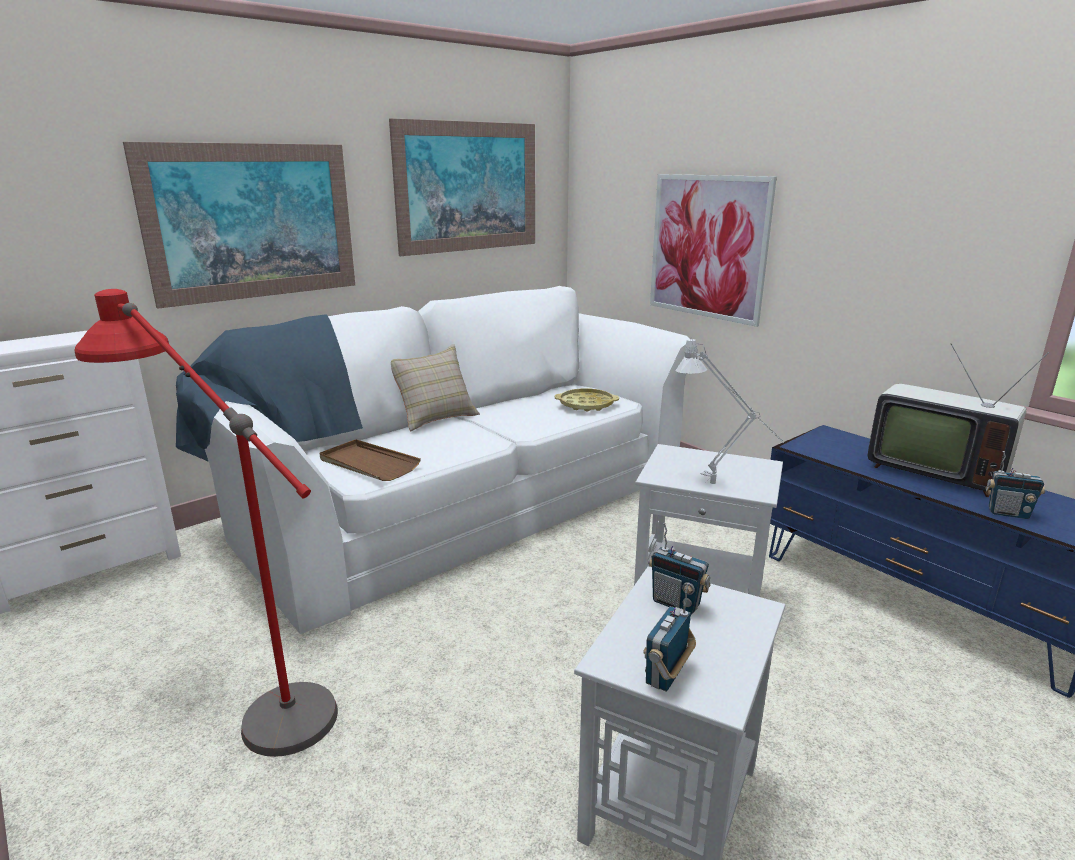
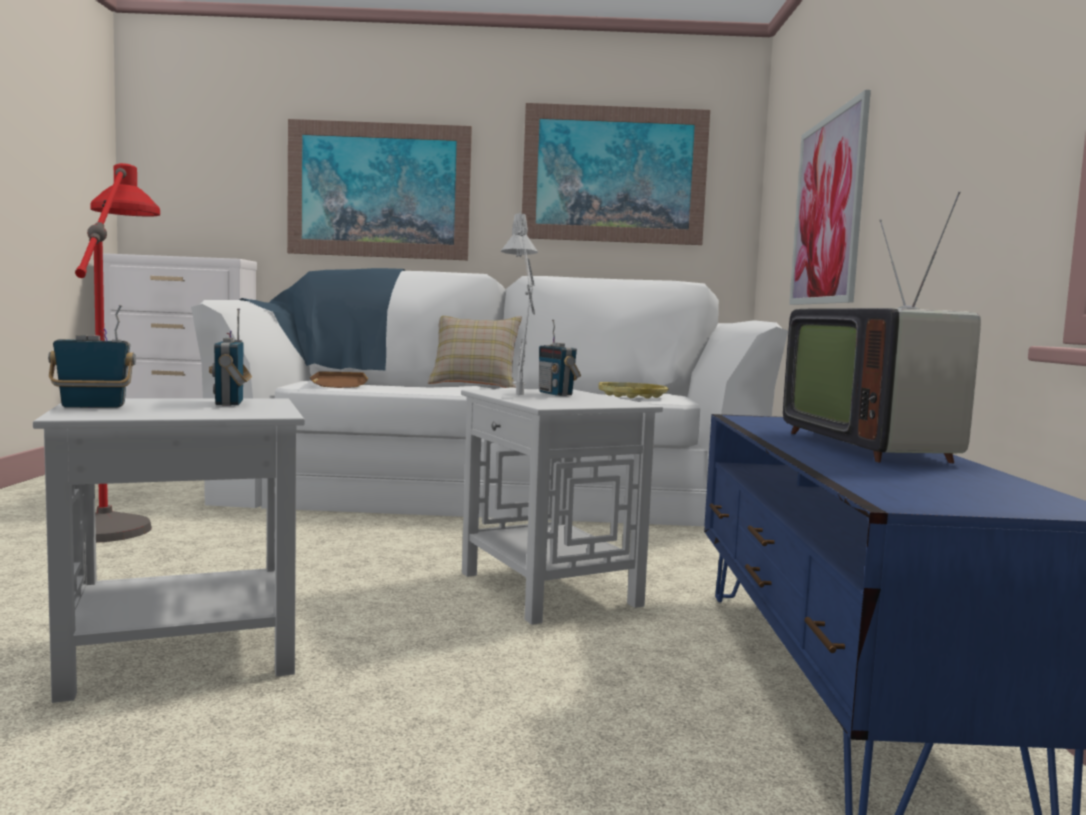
camera: 40 degrees right, 15 degrees down
(1008, 513) = (851, 468): radio -> radio (556, 394)

